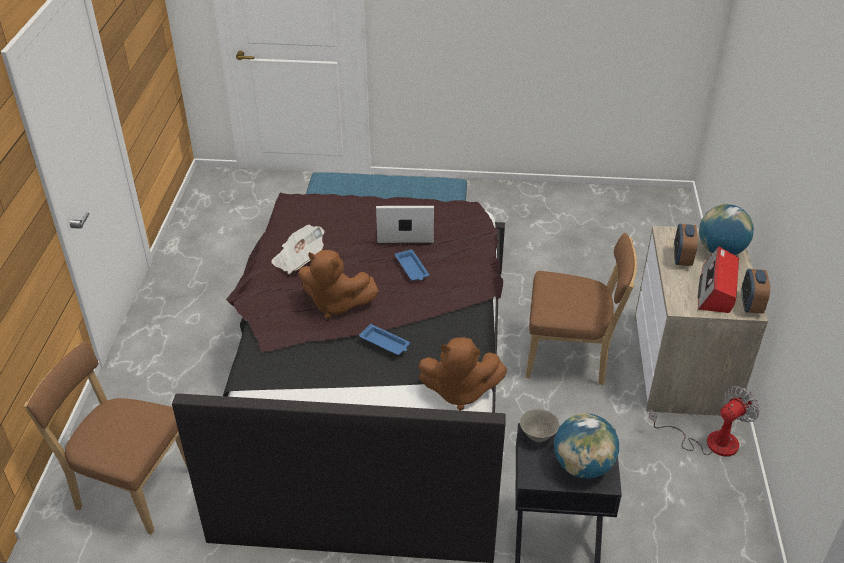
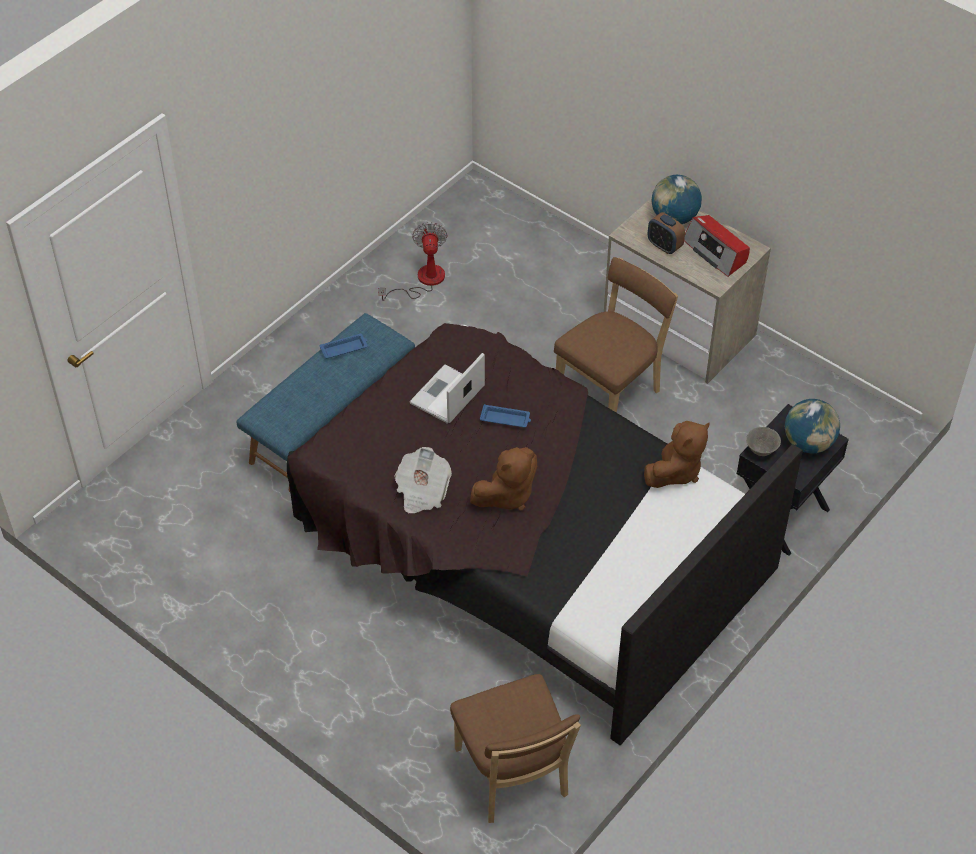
camera: 55 degrees left, 10 degrees up
(130, 488) = (513, 777): brown chair -> brown chair turned 75 degrees counterclockwise
(385, 343) = (586, 487): blue tray -> blue tray (344, 348)
(709, 442) = (766, 368): fan -> fan (422, 281)
(750, 305) = (748, 245): alarm clock -> none

